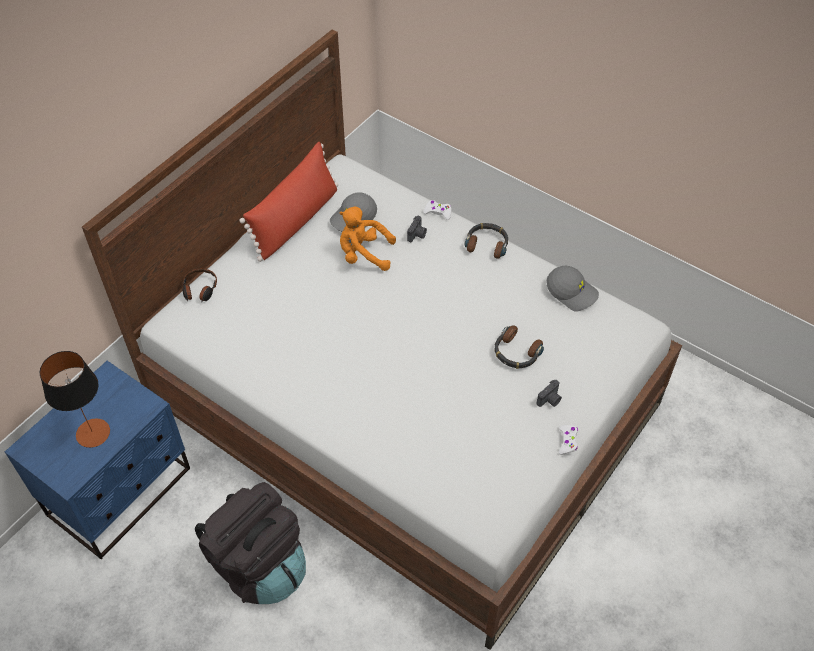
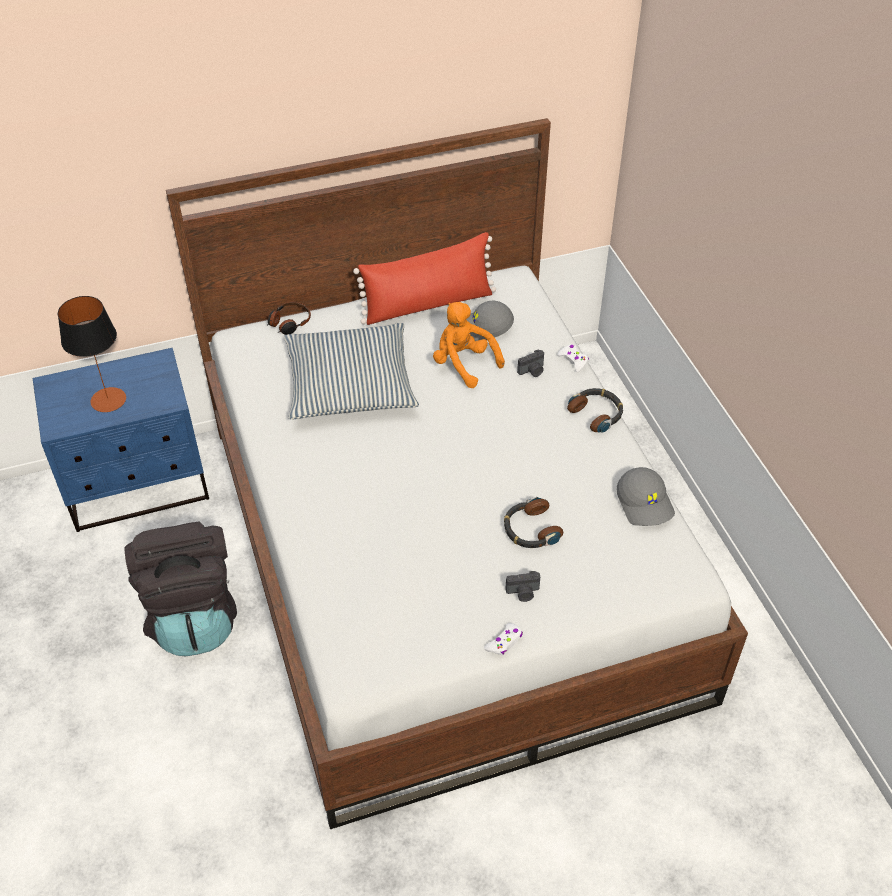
camera: 35 degrees right, 5 degrees down
(293, 314) = (350, 384): none -> pillow

